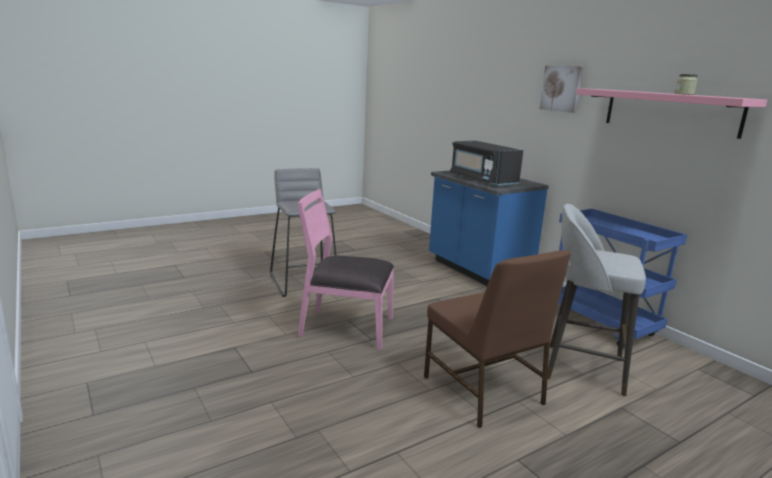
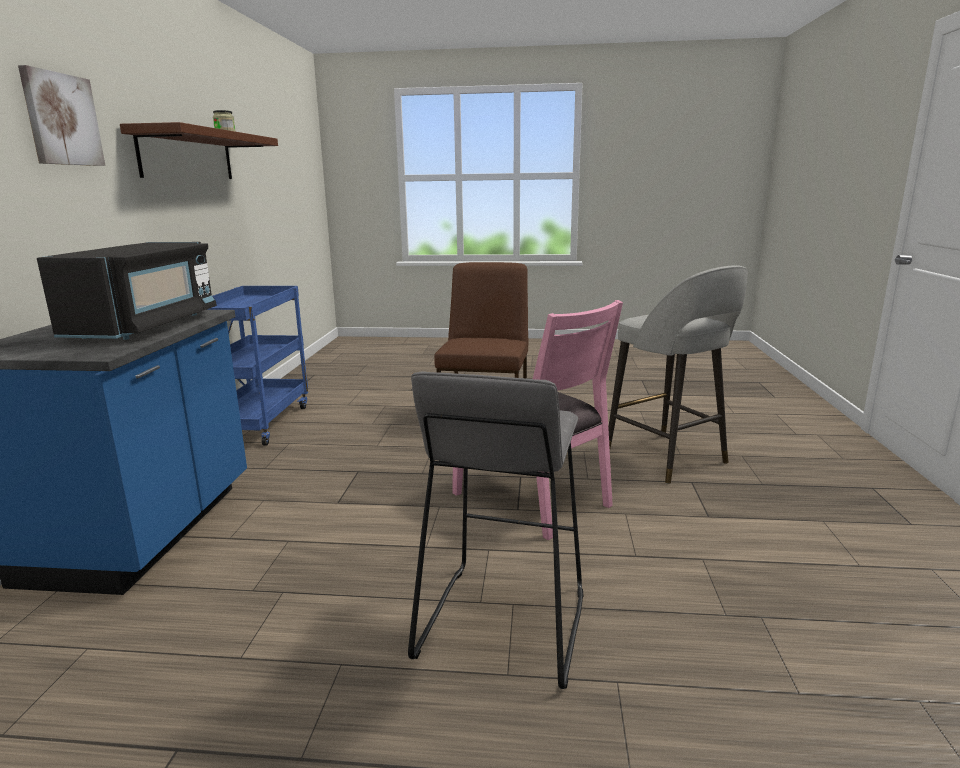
camera: 140 degrees left, 0 degrees up
(581, 368) = (376, 408): grey stool -> grey stool (668, 459)
(670, 112) = (187, 155): pink shelf -> brown shelf

